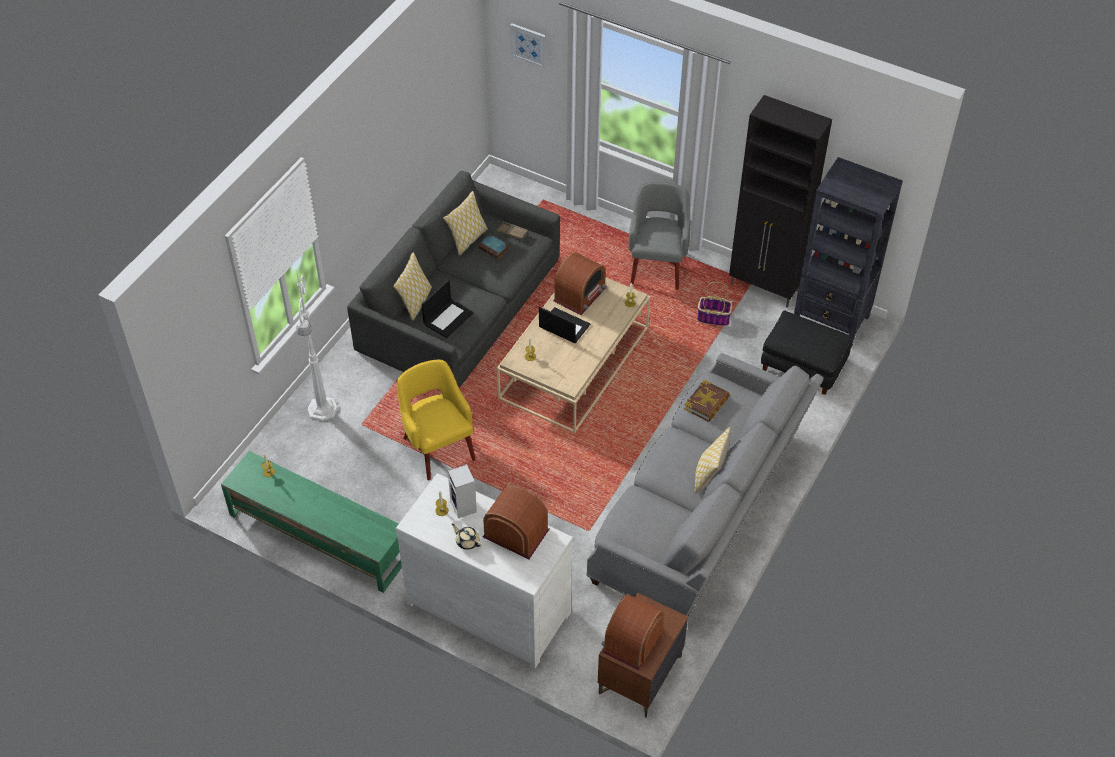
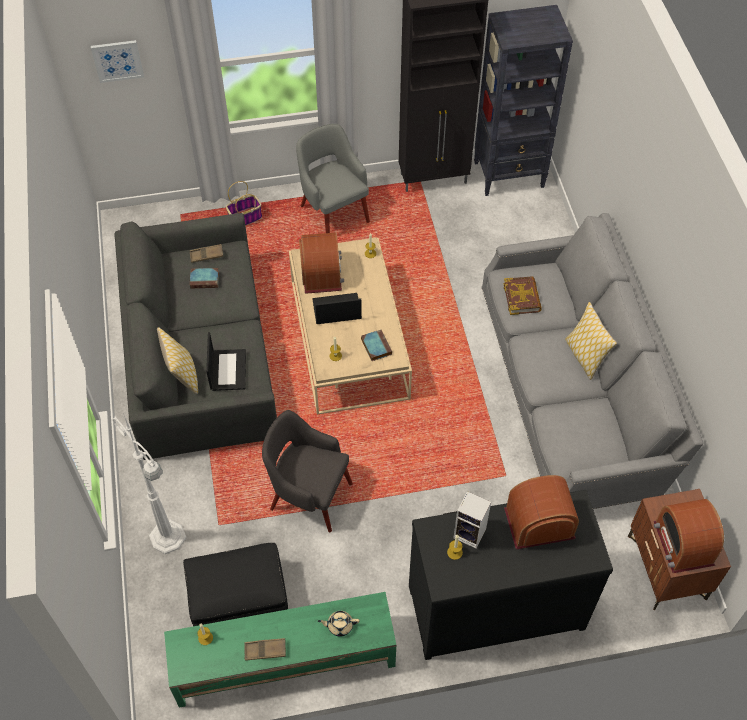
camera: 40 degrees left, 5 degrees up
(296, 505) = (265, 650): none -> brown tray
(438, 447) = (309, 496): yellow armchair -> grey armchair
(467, 239) = (172, 287): pillow -> none
(467, 541) = (506, 564): beige teapot -> beige teapot (339, 625)
(489, 605) = (494, 604): white dresser -> black dresser
(565, 368) = (375, 346): none -> book
(714, 318) = (420, 227): basket -> basket (245, 218)
(802, 366) = (524, 223): black ottoman -> black ottoman (238, 599)

